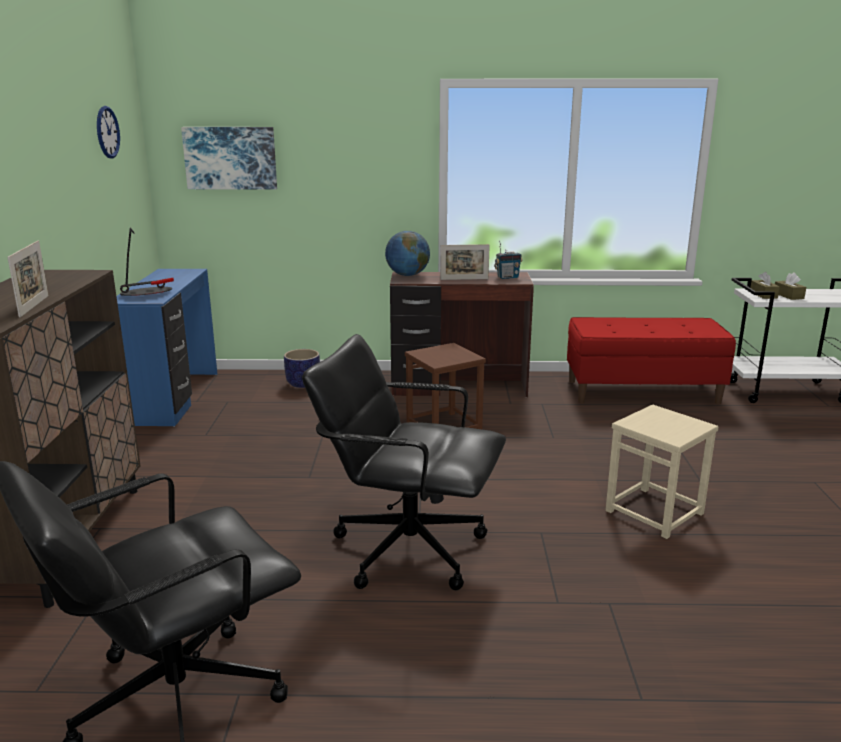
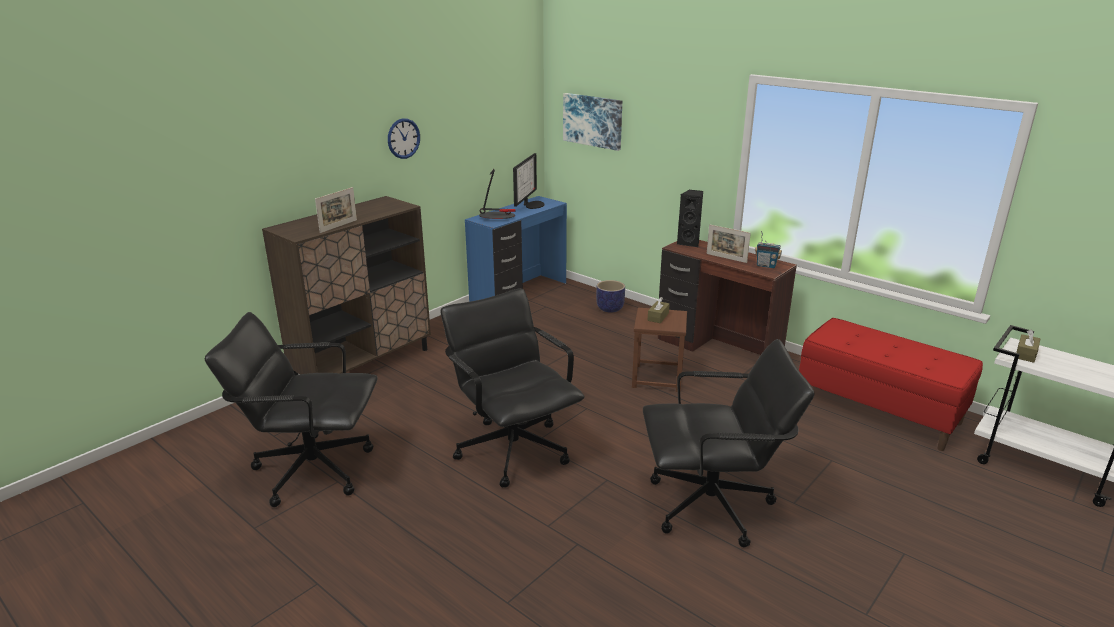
camera: 40 degrees right, 5 degrees up
(107, 132) = (494, 98): wall clock -> wall clock (403, 138)
(168, 276) = (532, 204): none -> monitor
(407, 275) = (689, 243): globe -> black speaker
(655, 512) = (712, 506): beige stool -> black office chair
(788, 296) = (1056, 364): brown tissue box -> brown tissue box (658, 317)

